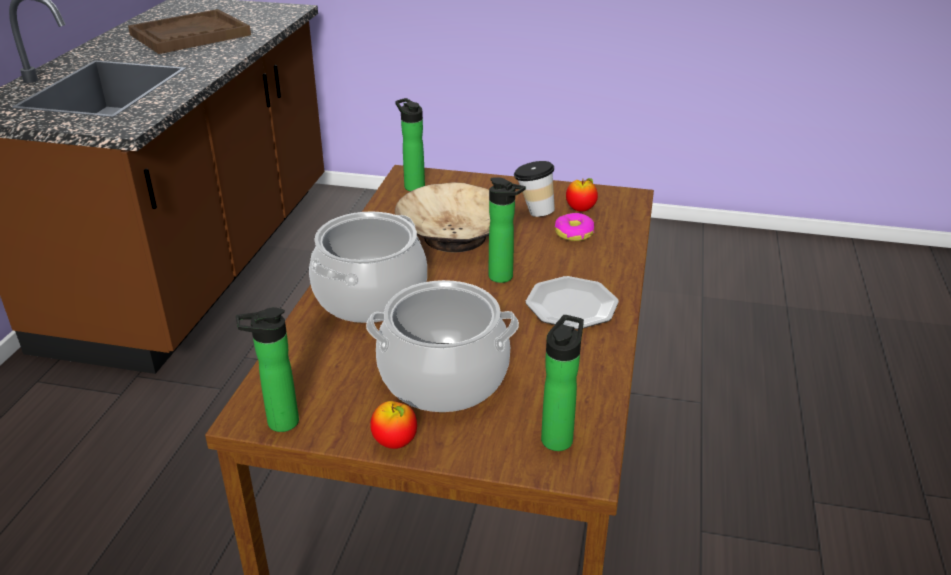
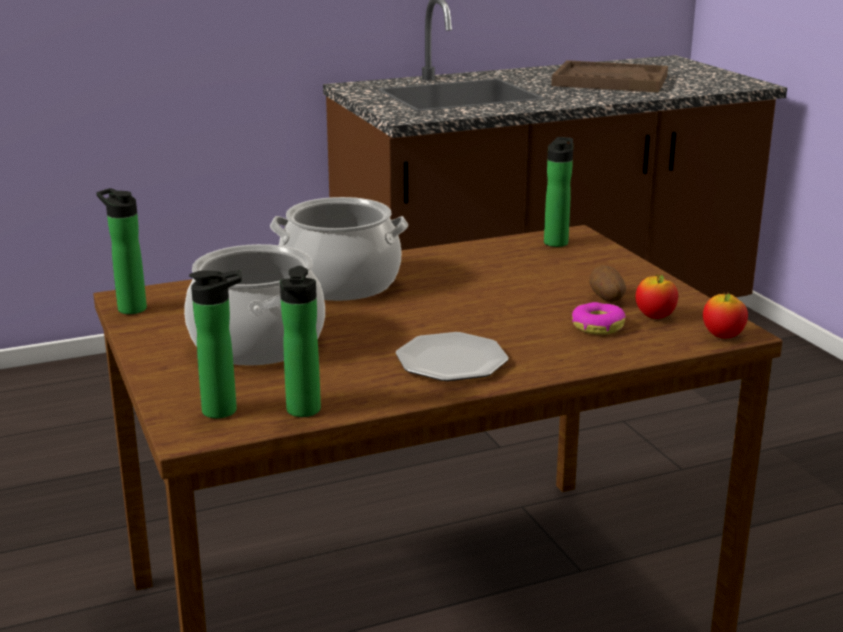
camera: 55 degrees right, 10 degrees down
(395, 443) = (147, 351): apple -> apple (722, 336)
(455, 237) = (494, 282): beige bowl -> none
(504, 278) = (455, 321): bottle -> bottle (303, 412)
(533, 212) = (606, 299): cup -> potato

